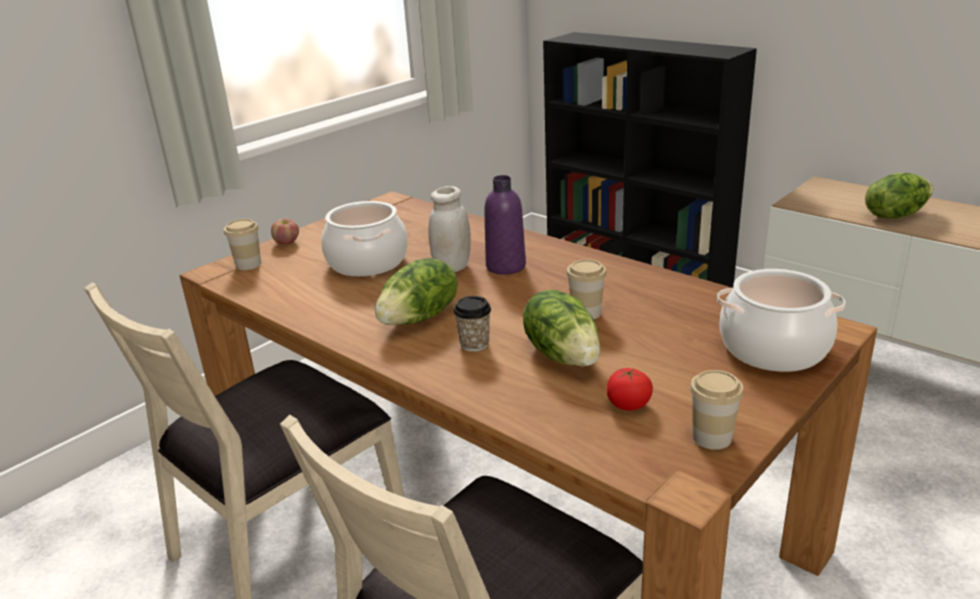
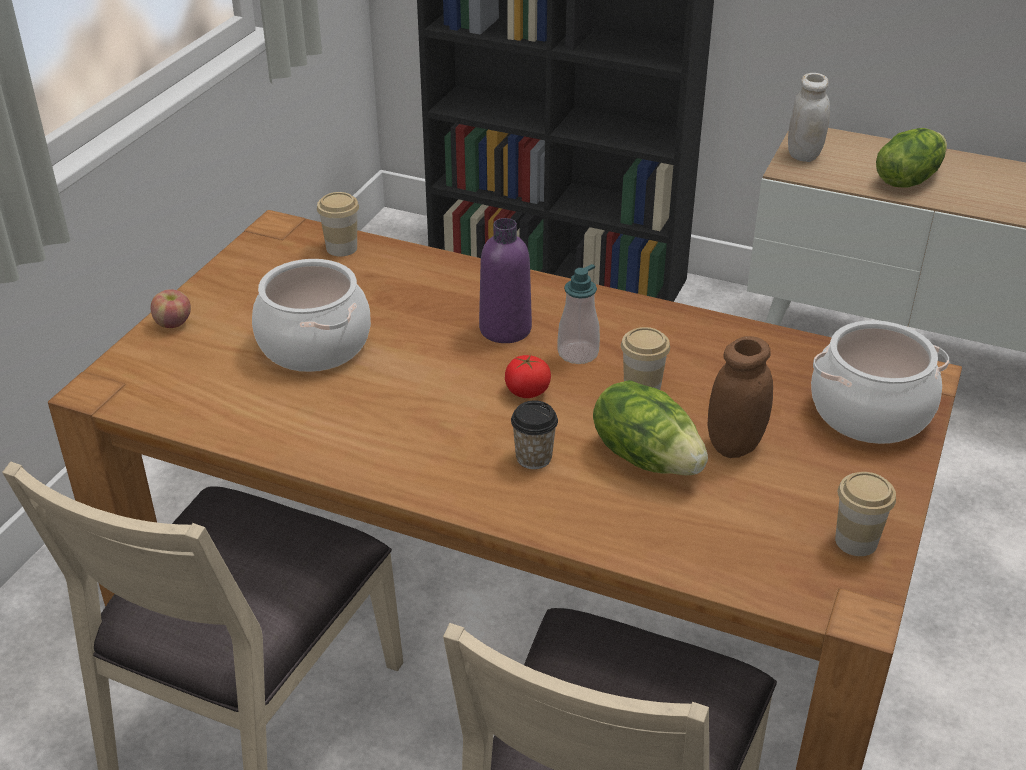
camera: 20 degrees left, 10 degrees up
(248, 264) = (143, 370): cup -> cup (341, 248)
(420, 318) = (442, 427): lettuce -> none
(452, 267) = (436, 339): white jar -> white jar (804, 155)
(550, 285) = (578, 353): none -> soap dispenser
(628, 405) = (752, 514): tomato -> tomato (527, 391)
(641, 356) = (735, 445): none -> brown jar

